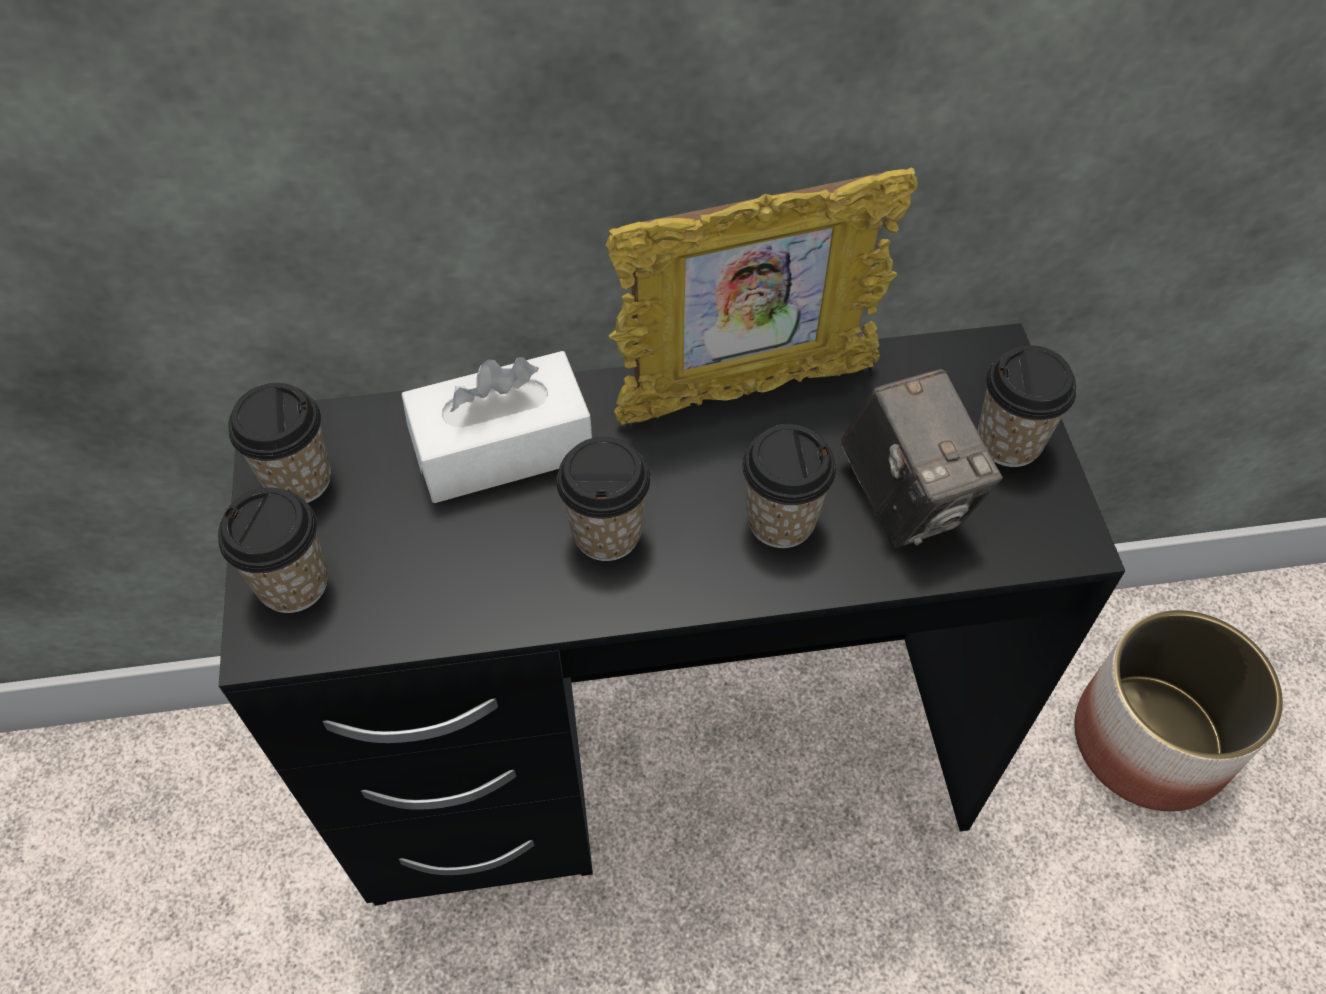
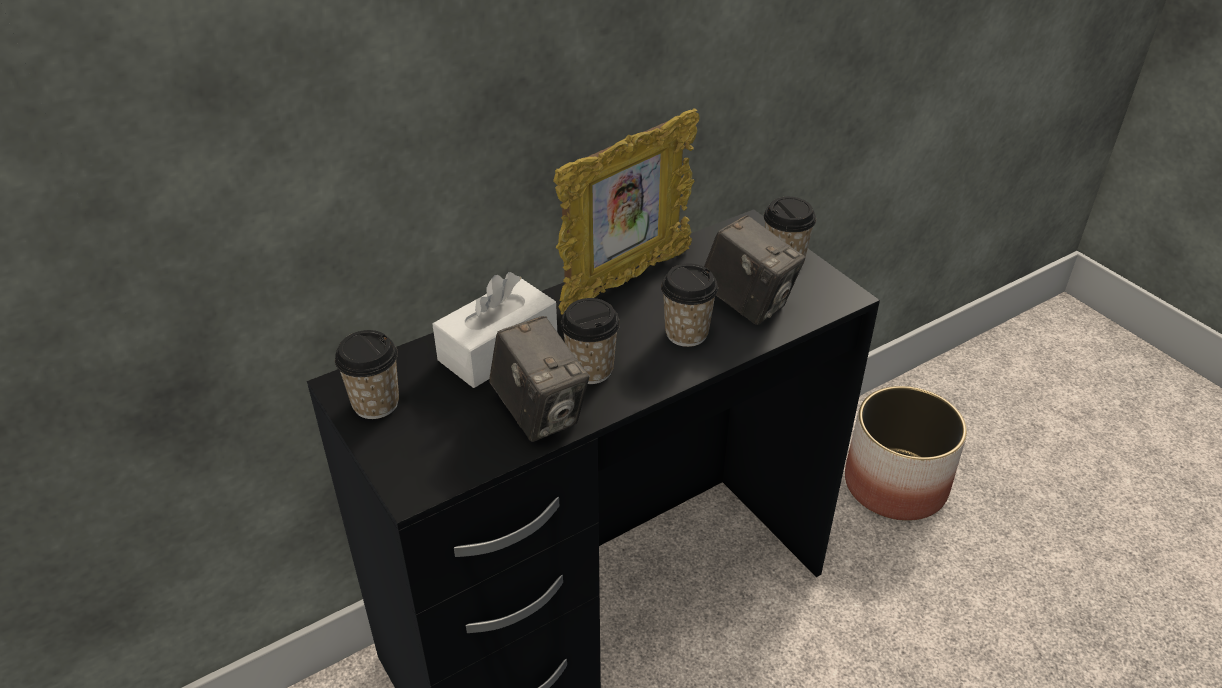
camera: 25 degrees left, 15 degrees down
(293, 583) = (410, 456): cup -> none
(496, 580) = (539, 413): none -> camera

